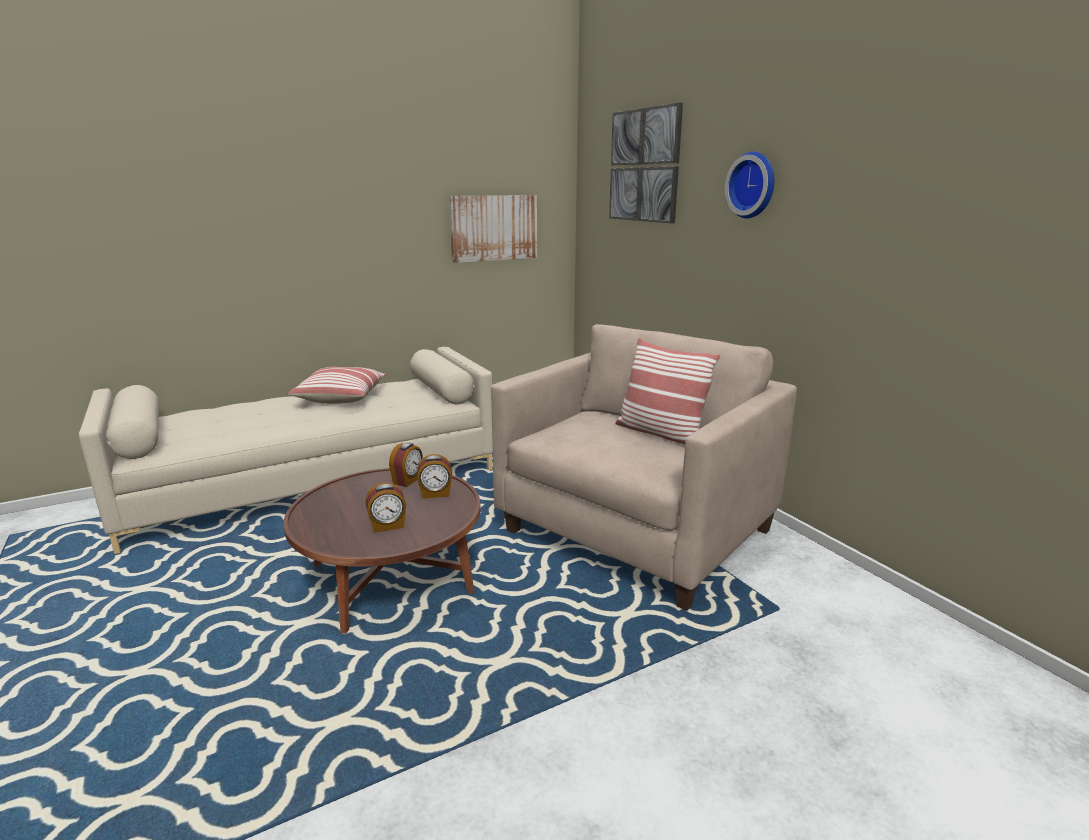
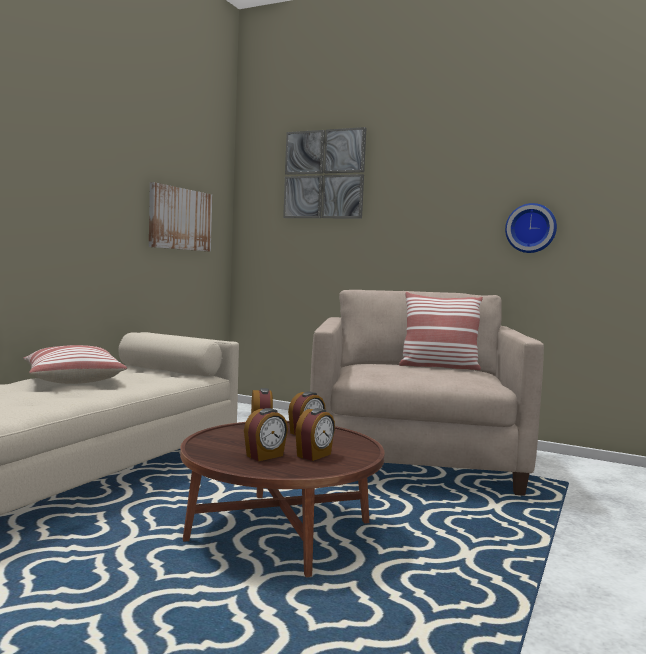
camera: 35 degrees left, 15 degrees down
(350, 516) = (265, 456): none -> alarm clock
(753, 185) = (442, 187): wall clock -> wall clock (531, 228)

